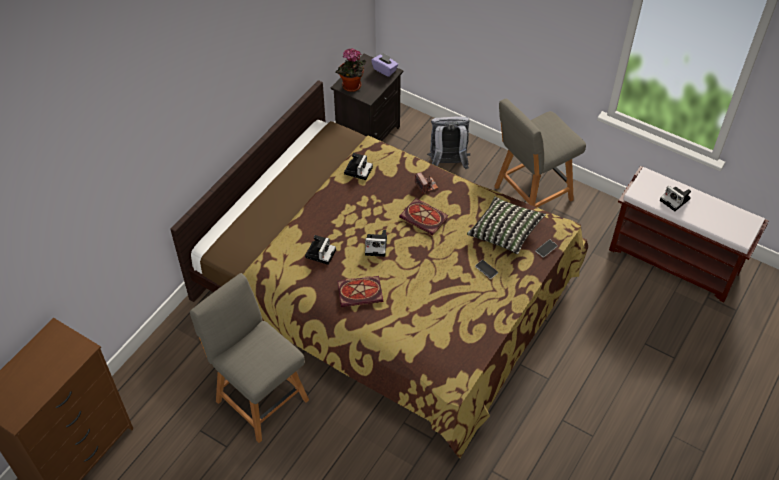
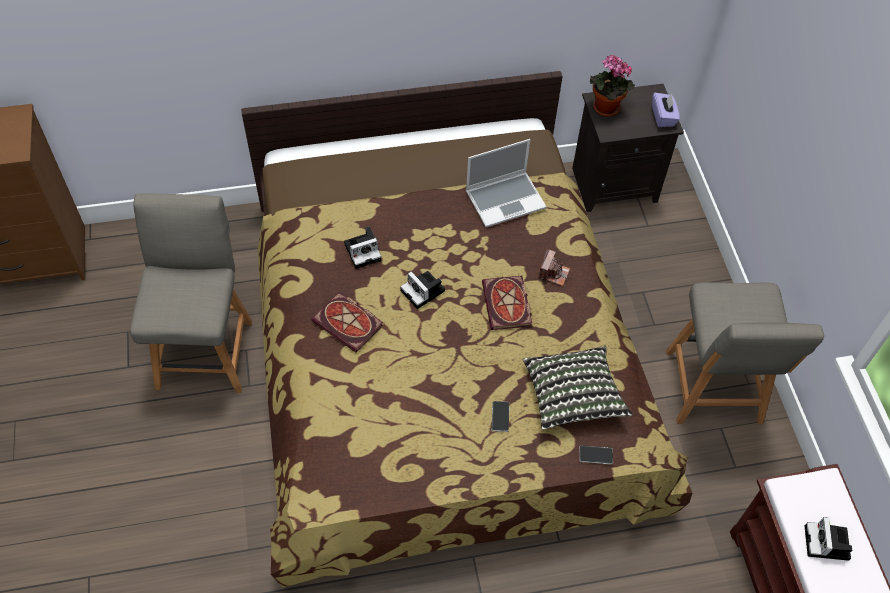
camera: 45 degrees right, 5 degrees up
(358, 170) = (505, 199): camera -> laptop
(447, 163) = (661, 280): grey backpack -> none
(531, 194) = (714, 390): grey chair -> grey chair turned 105 degrees counterclockwise

